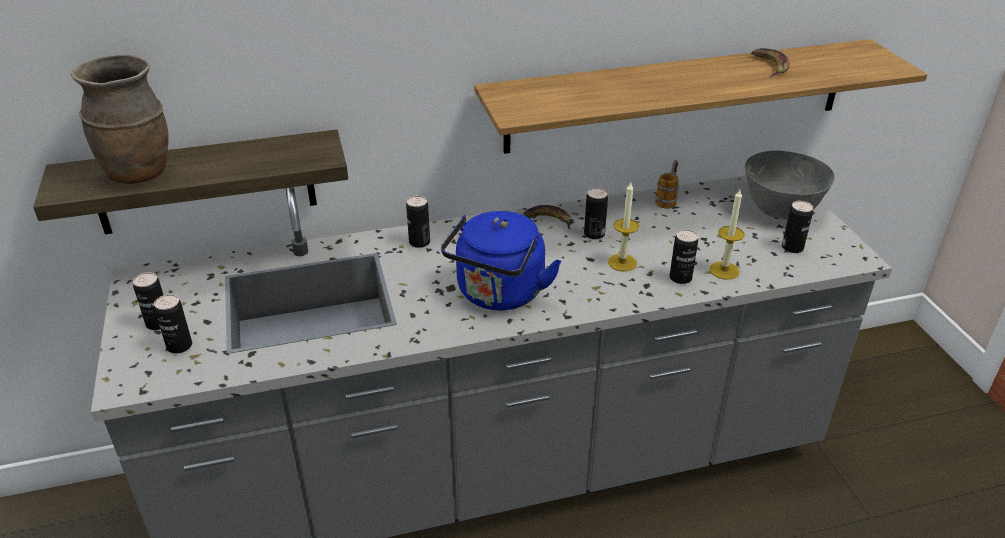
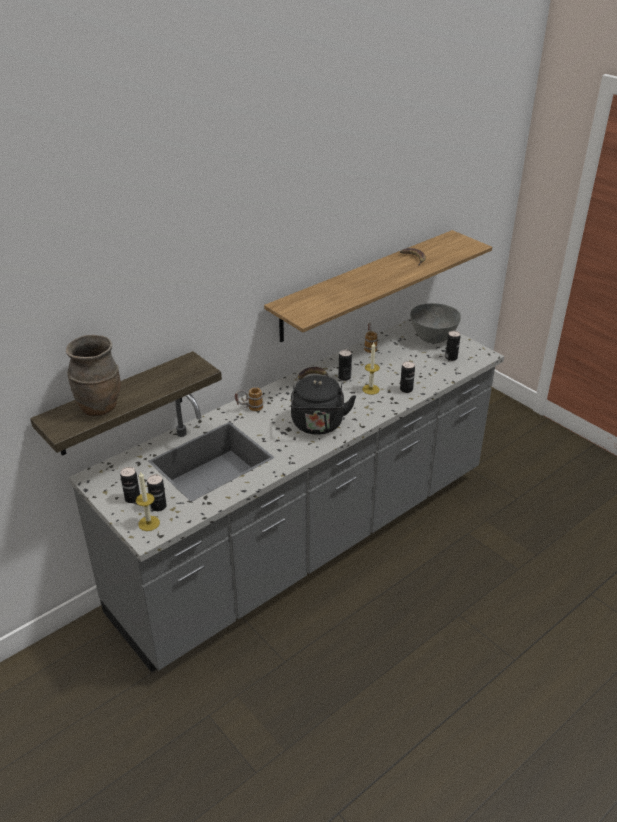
camera: 25 degrees left, 0 degrees up
(419, 242) = (249, 408): can -> mug
(499, 295) = (318, 425): blue kettle -> black kettle
(724, 270) = (425, 379): candle -> candle (149, 523)

